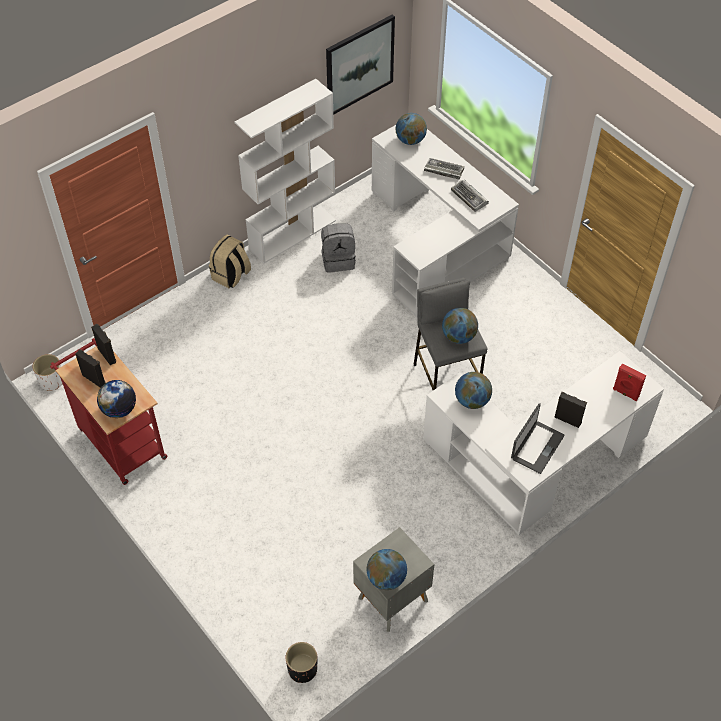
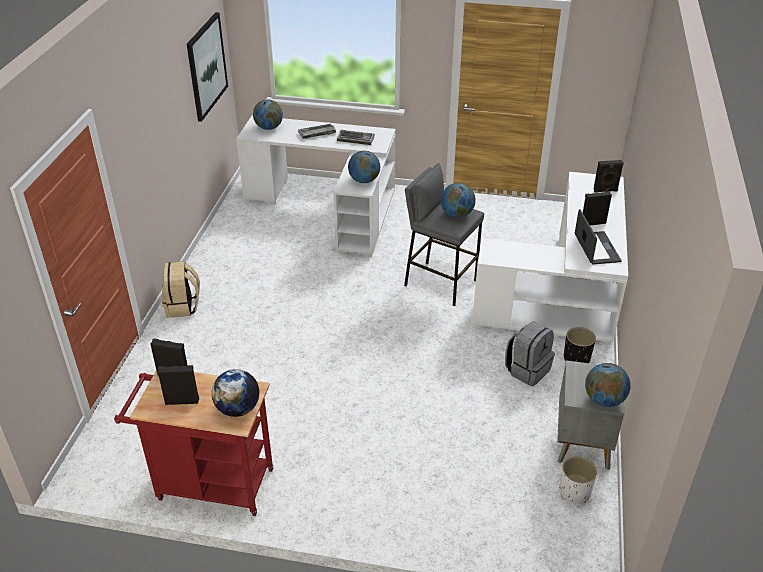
camera: 40 degrees left, 15 degrees down
(52, 381) = (82, 479): white planter -> white planter (574, 492)
(292, 234) = (207, 254): white bookcase -> none
(302, 669) = (583, 547): black planter -> black planter (576, 358)
(338, 260) = (265, 252): grey backpack -> grey backpack (527, 370)
(472, 400) = (513, 249): globe -> globe (364, 180)
(625, 393) = (605, 191): red speaker -> black speaker

